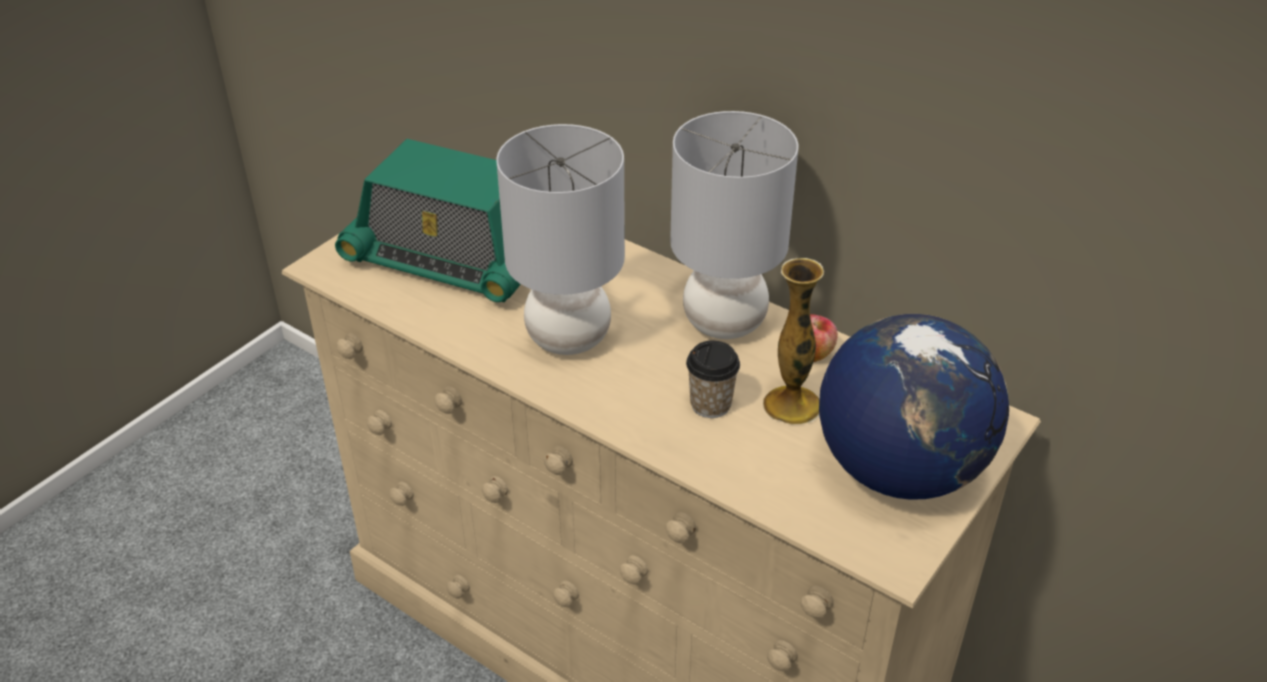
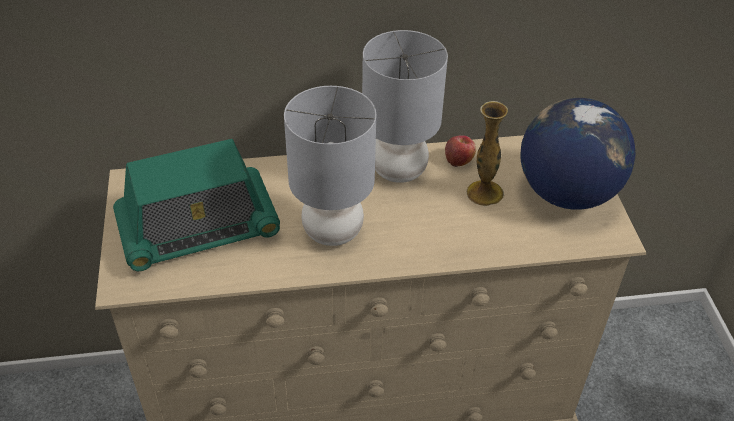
camera: 45 degrees left, 5 degrees up
(710, 404) = (449, 218): cup -> none

